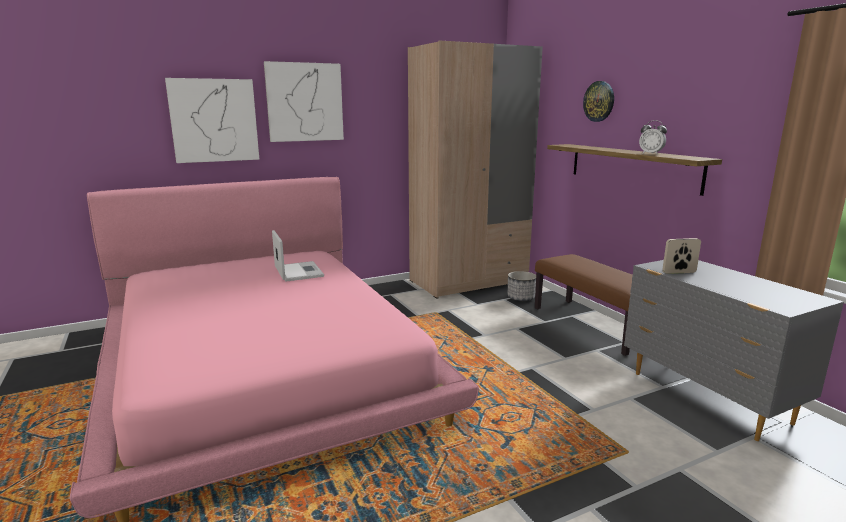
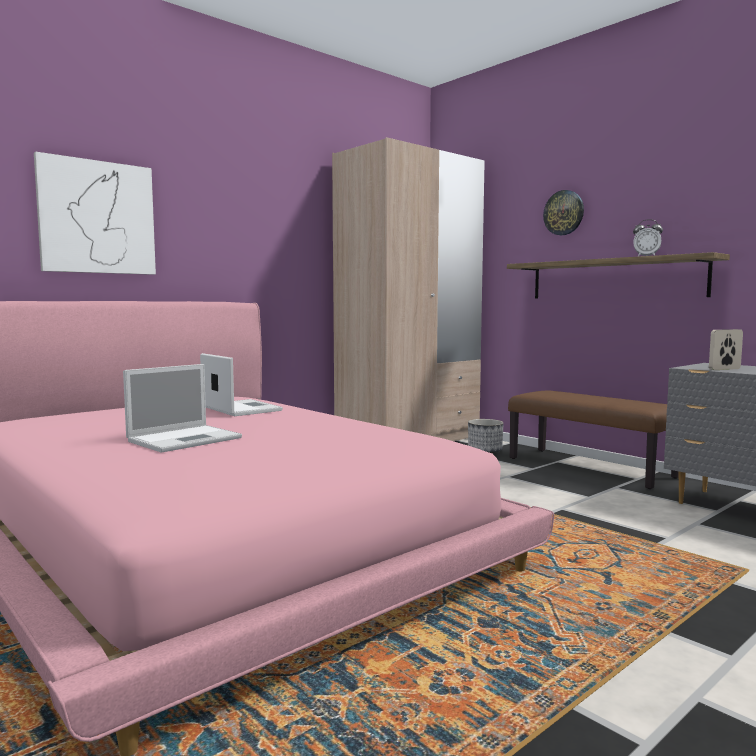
camera: 15 degrees left, 10 degrees down
(230, 308) = (186, 439): none -> laptop
(304, 102) = (213, 206): picture -> none

